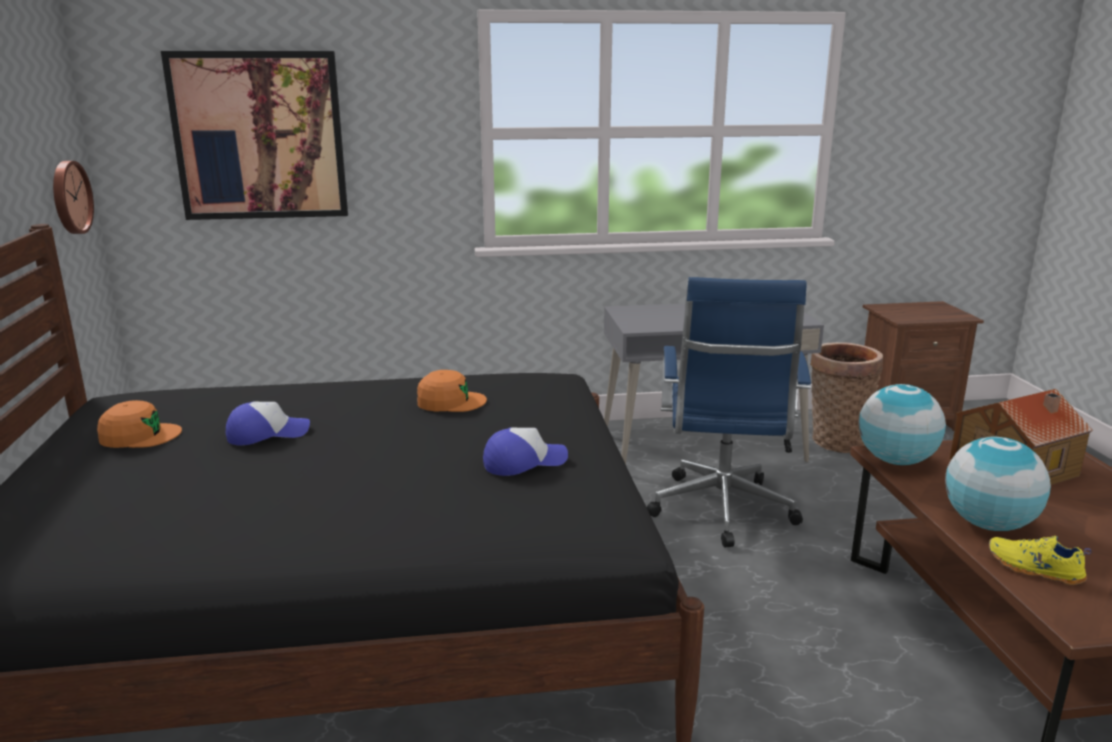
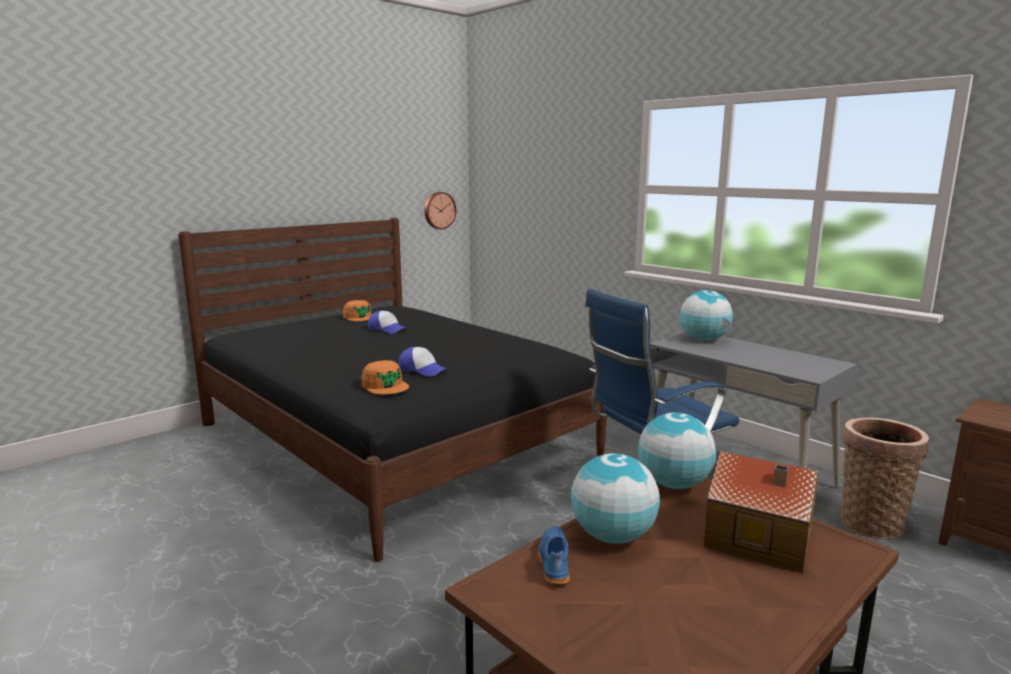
camera: 55 degrees right, 5 degrees down
(259, 136) = (530, 185): picture -> none
(450, 401) = (475, 342): orange cap -> orange cap (385, 386)
(646, 313) = (703, 340): none -> globe
(1034, 570) = (553, 562): yellow shoe -> blue shoe

